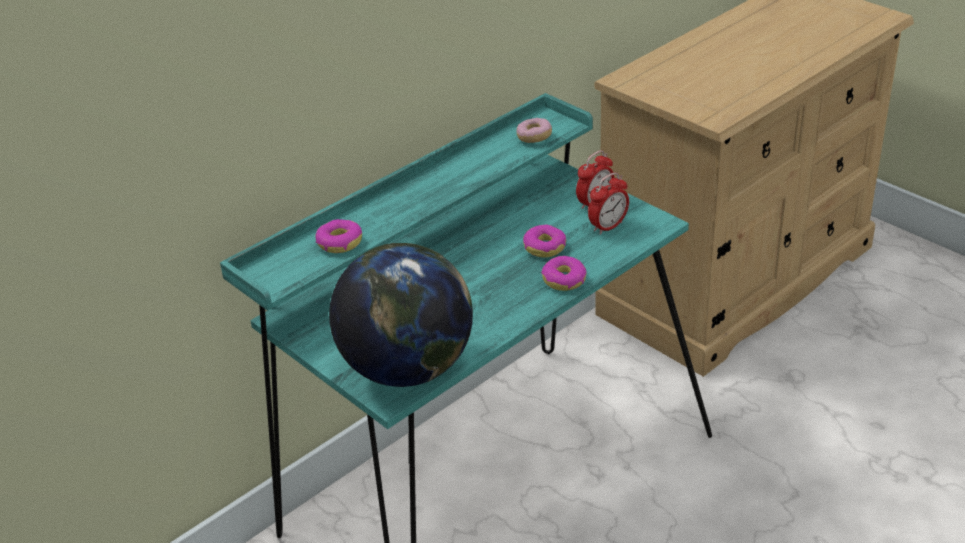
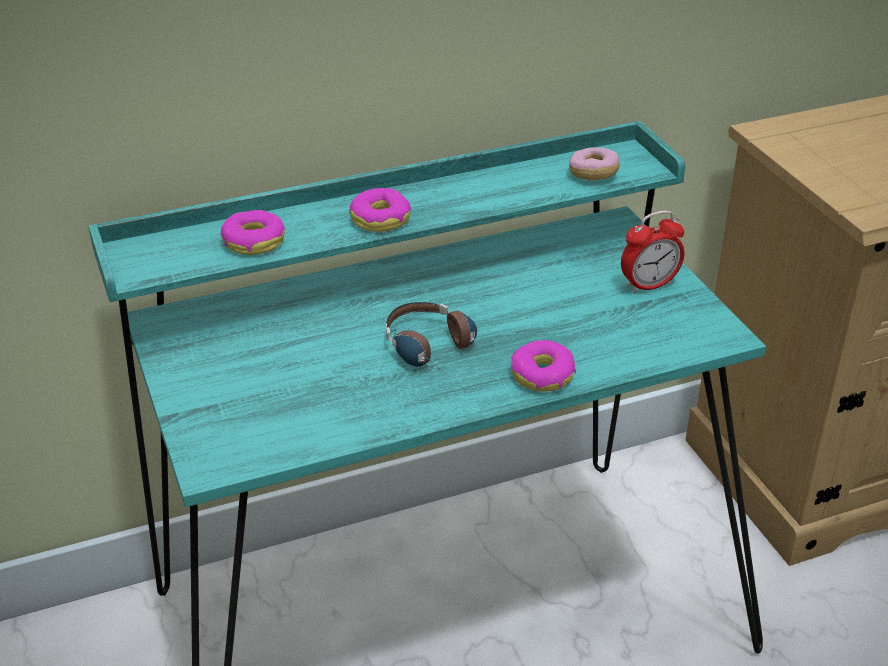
camera: 20 degrees right, 0 degrees up
(408, 369) = (259, 434): globe -> none
(486, 284) = (436, 351): none -> headphones
(544, 247) = (544, 324): donut -> donut (380, 219)
(608, 227) = (648, 320): alarm clock -> none

